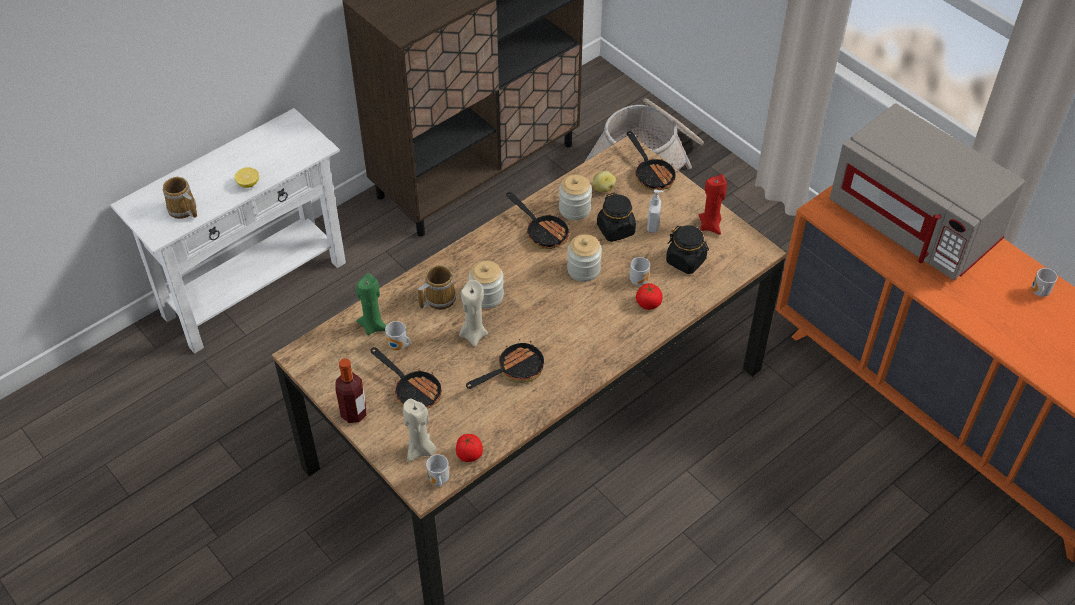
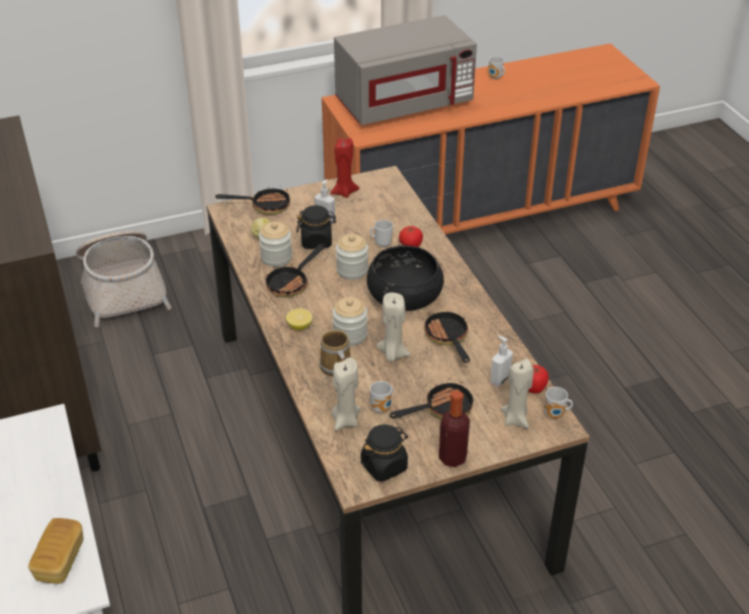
camera: 70 degrees left, 10 degrees down
(182, 210) = (60, 560): mug -> bread
(248, 184) = (61, 490): lemon -> lemon (299, 326)
(373, 325) = (345, 420): green candle -> beige candle
(471, 425) = (499, 379): none -> soap dispenser
(542, 232) = (292, 283): frying pan -> frying pan turned 150 degrees clockwise
(566, 319) = (404, 294): none -> black bowl
(686, 261) = (375, 214): black jar -> black jar (384, 466)

